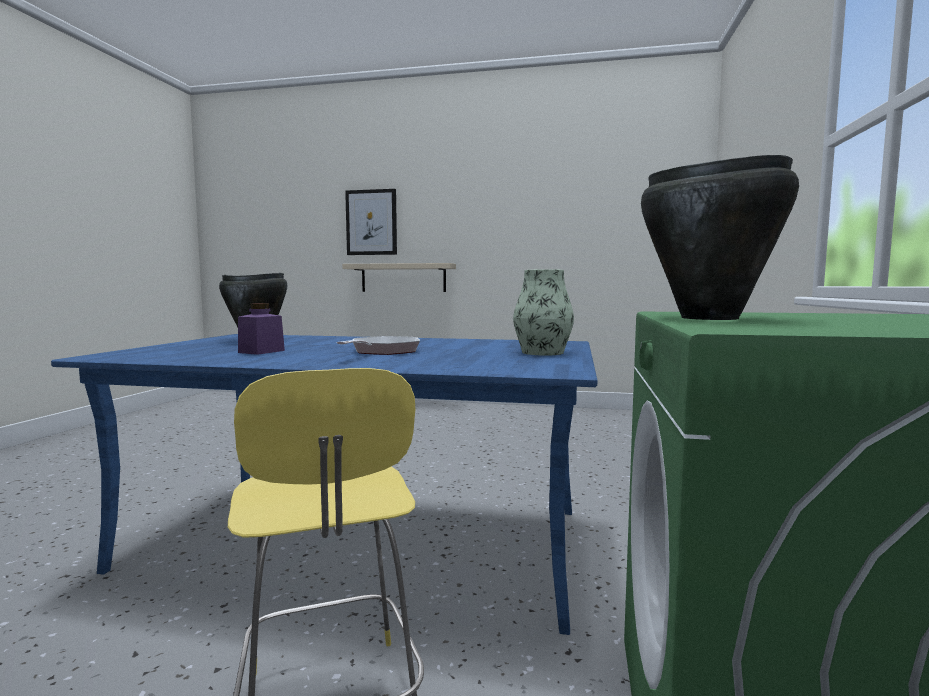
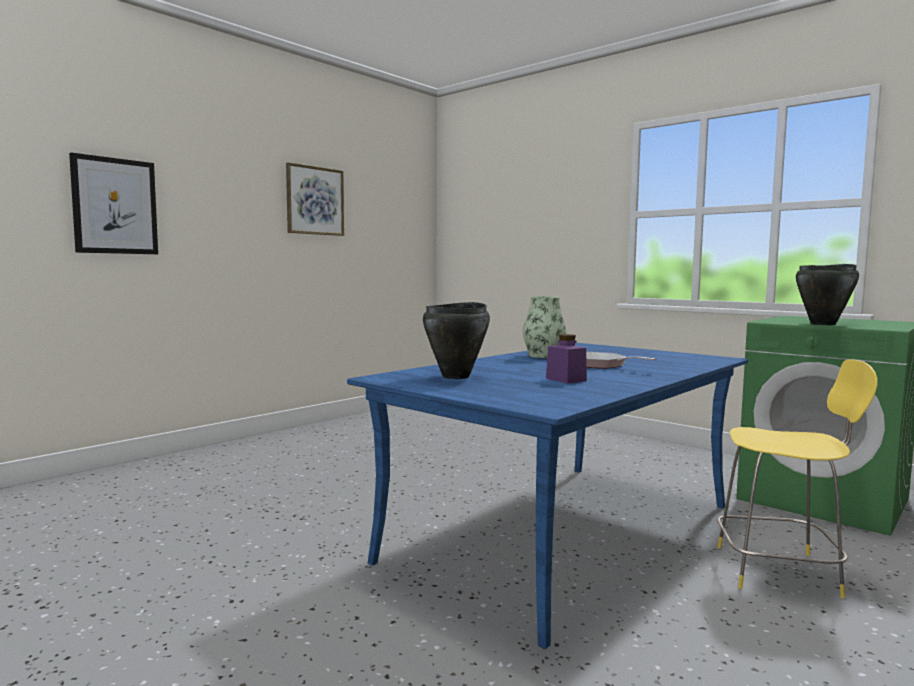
camera: 60 degrees left, 0 degrees up
(403, 278) = (167, 286): beige shelf -> none
(536, 199) = (315, 201): none -> picture
(542, 352) = (638, 352): vase -> vase (543, 356)

